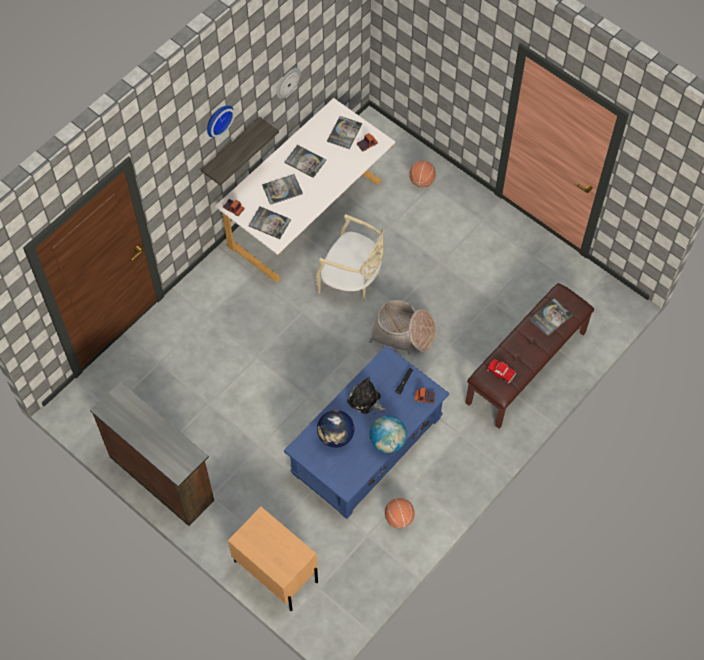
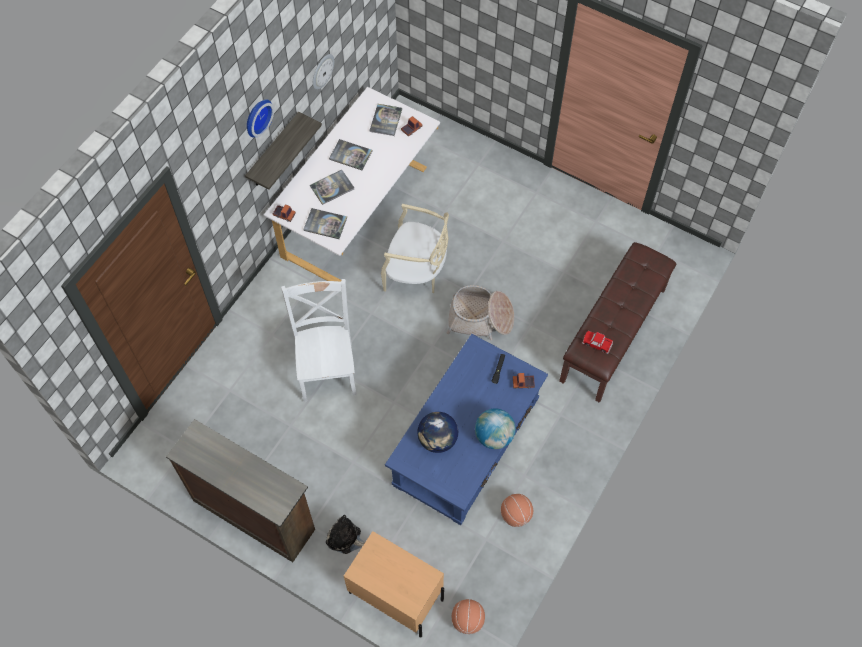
camera: 10 degrees left, 0 degrees up
(252, 357) = (327, 369): none -> white chair
(365, 400) = (461, 396): plush toy -> plush toy (345, 538)
(421, 181) = (467, 162): basketball -> basketball (467, 620)
(550, 317) = (635, 278): book -> none

